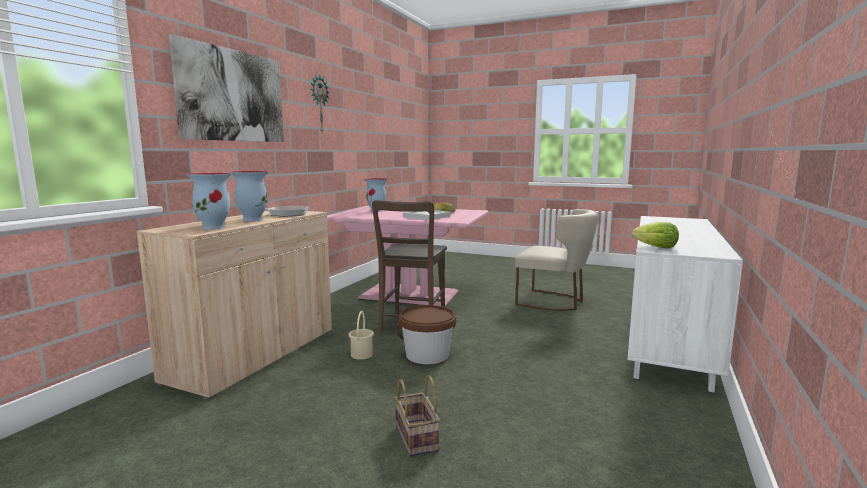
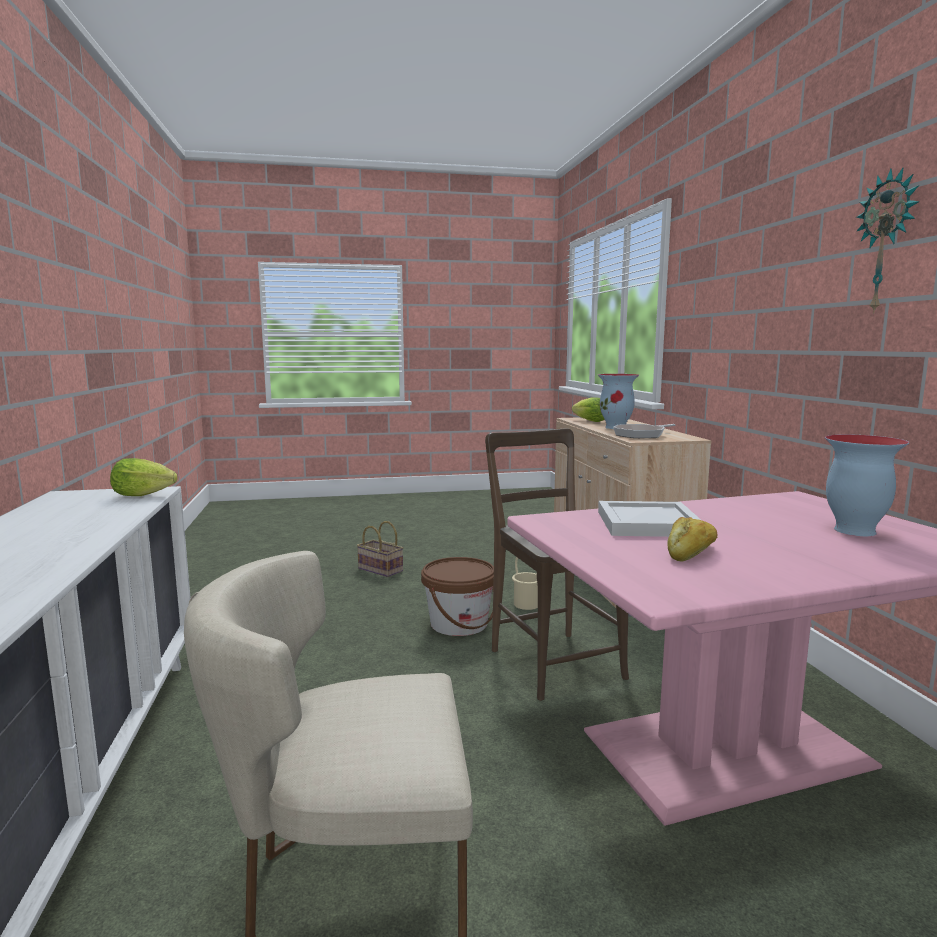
camera: 145 degrees right, 0 degrees up
(214, 227) = (590, 421): vase -> lettuce
(233, 95) = (731, 277): picture -> none

